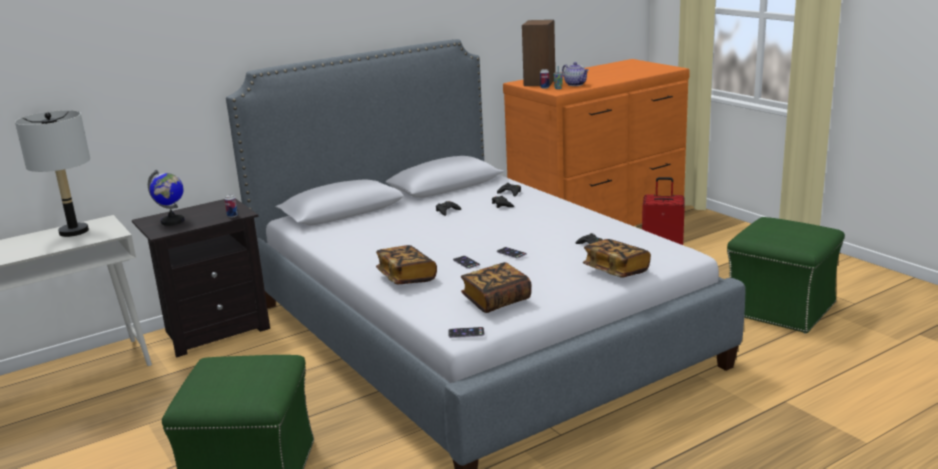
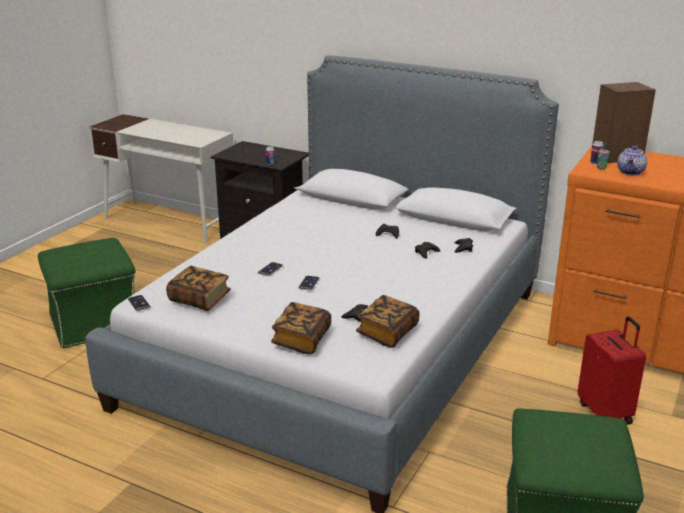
camera: 60 degrees right, 5 degrees up
(73, 232) = (195, 133): grey table lamp -> none
(172, 221) = (246, 151): globe -> none
(406, 277) = (228, 255): book -> book (387, 333)

